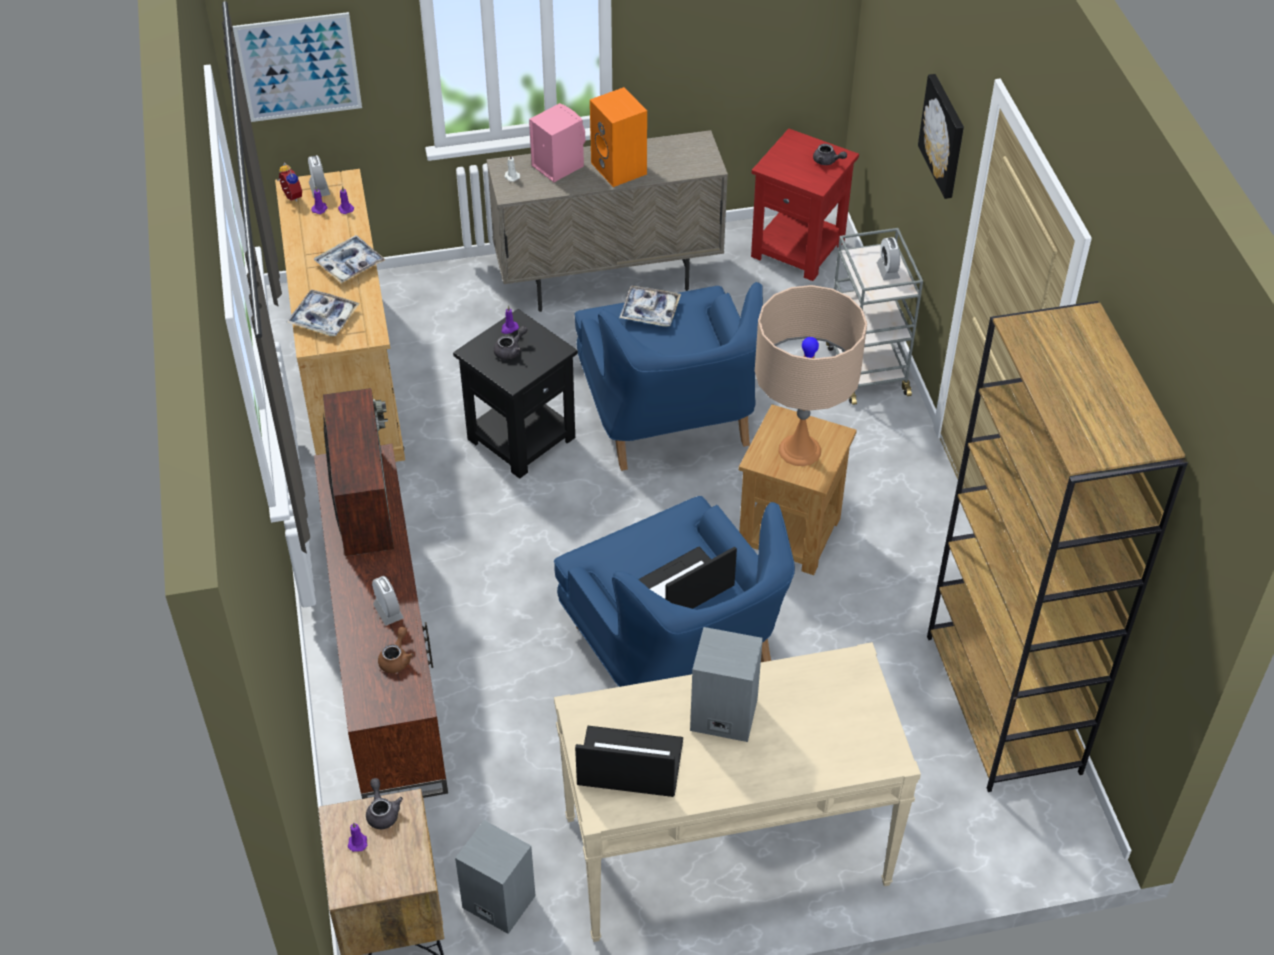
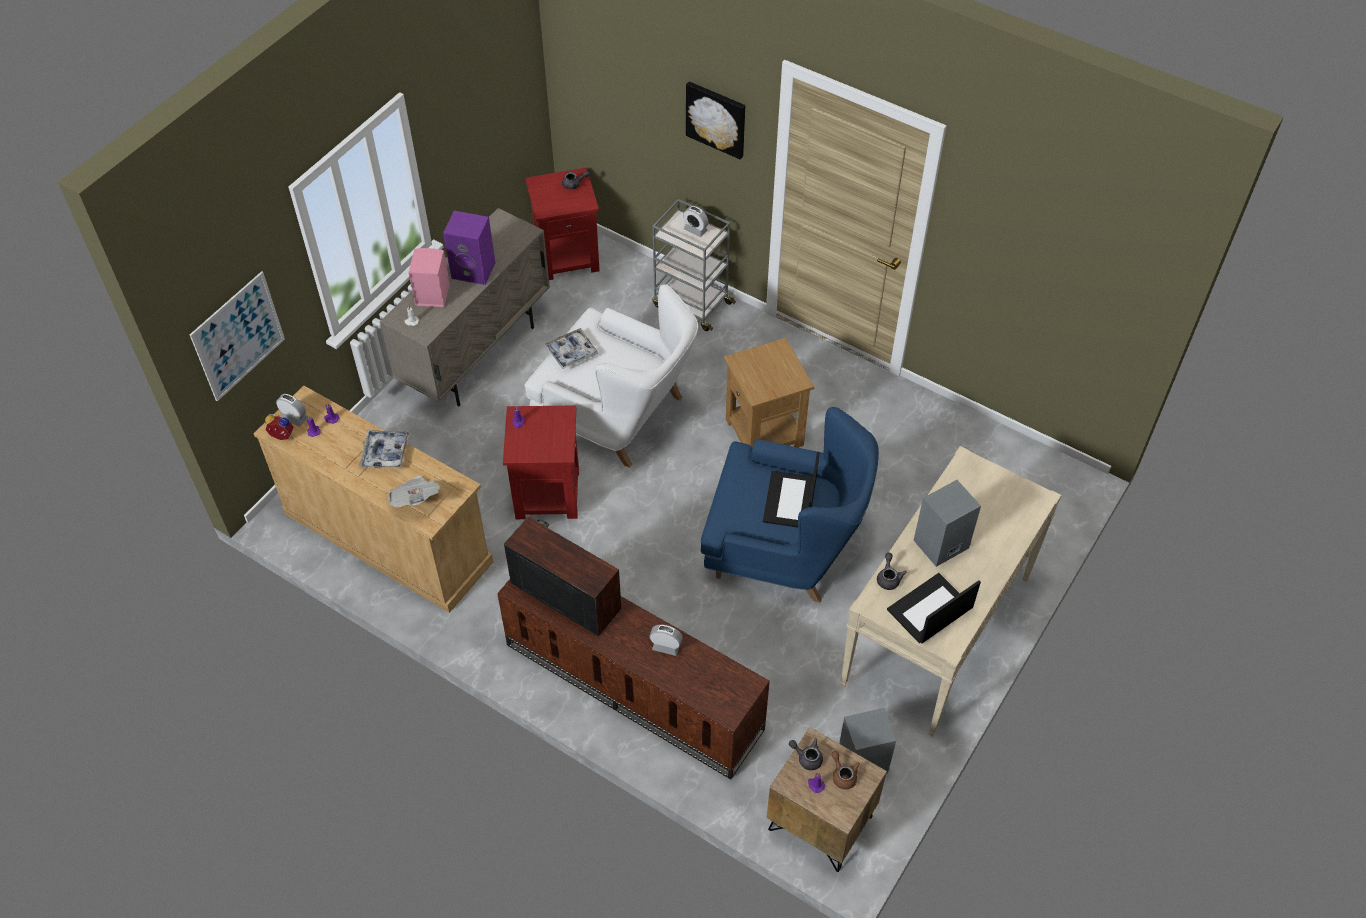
camera: 45 degrees left, 5 degrees up
(324, 318) = (416, 499): tray -> newspaper
(396, 659) = (706, 668): brown teapot -> brown teapot (843, 775)
(511, 351) = (537, 435): grey teapot -> grey teapot (888, 577)
(522, 437) = (547, 492): black side table -> red side table
(620, 169) = (474, 270): orange speaker -> purple speaker
(669, 416) = (617, 414): blue armchair -> white armchair
(799, 450) = (771, 372): beige table lamp -> none
(1004, 704) = (971, 440): brown bookcase -> none

